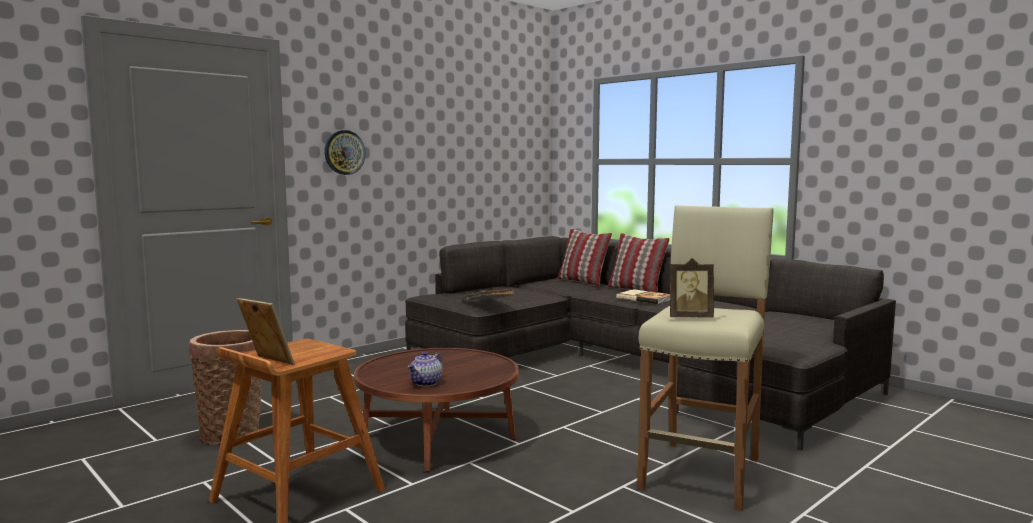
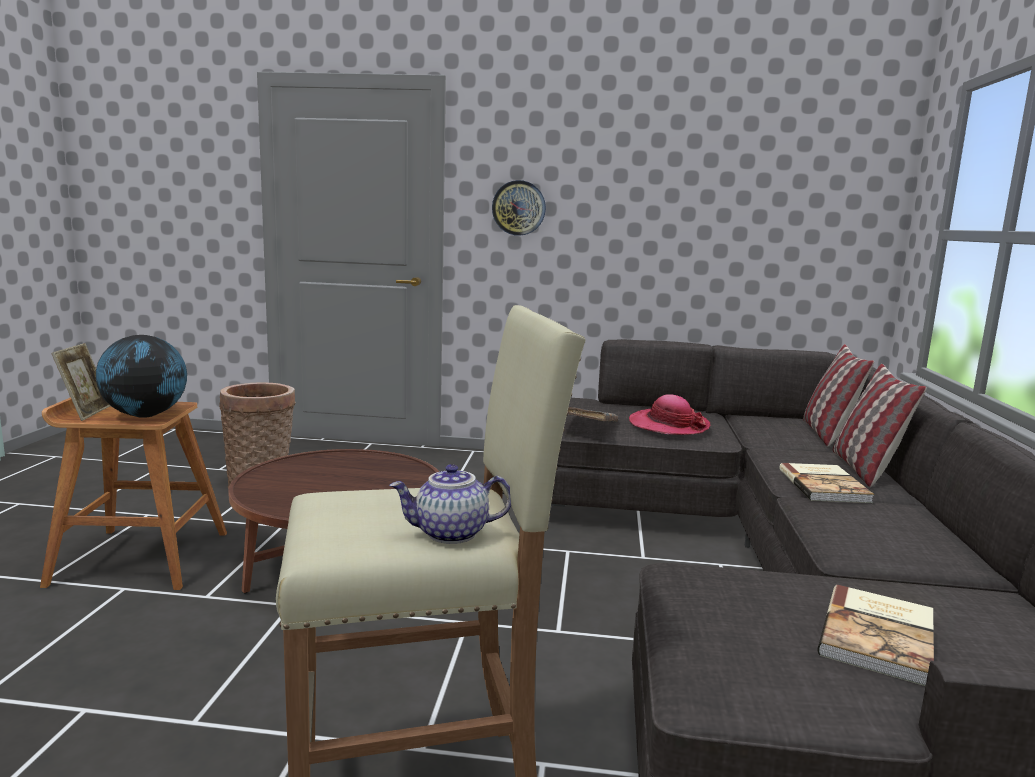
camera: 50 degrees right, 5 degrees up
(317, 351) = (146, 415): none -> globe
(426, 383) = (282, 491): teapot -> teapot (450, 534)
(519, 294) = (668, 425): none -> hat
(689, 317) = (349, 511): picture frame -> none
(783, 328) = (880, 636): none -> book

